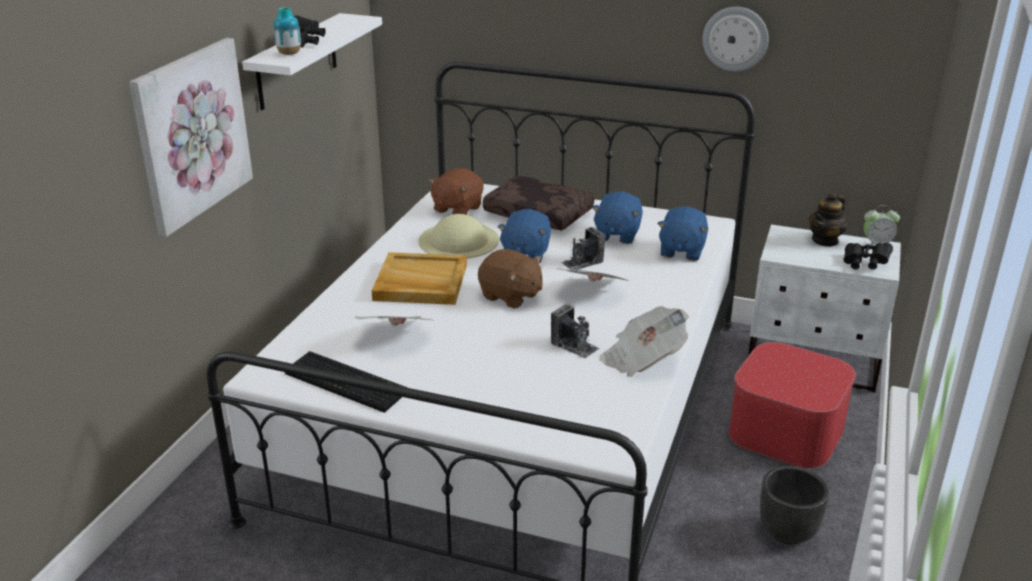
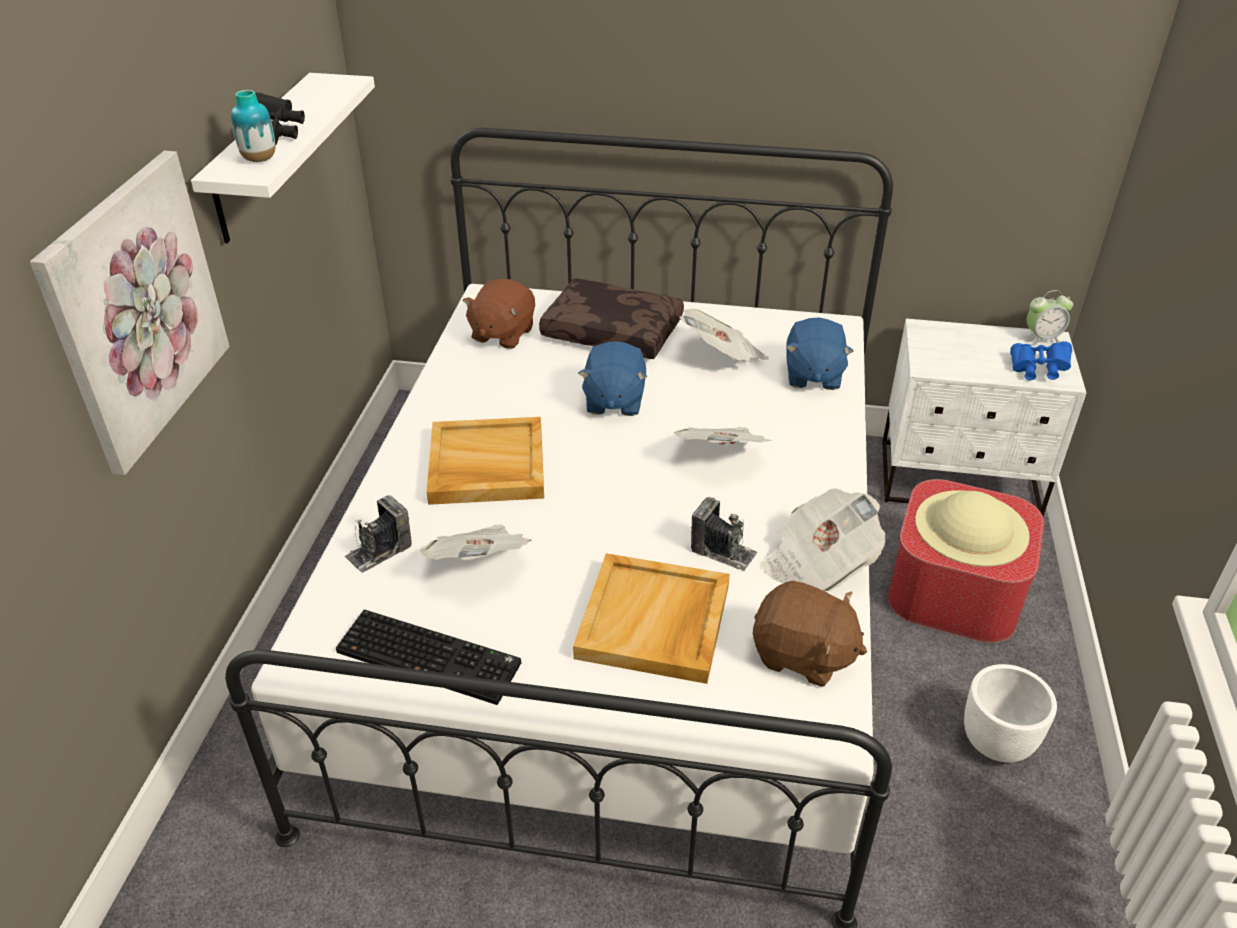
camera: 10 degrees left, 10 degrees up
(458, 240) = (518, 387): beige hat -> beige hat (971, 527)
(510, 296) = (615, 475): brown plush toy -> brown plush toy (802, 655)
(510, 380) = (654, 622): none -> beige tray
(582, 262) = (693, 407): camera -> camera (379, 551)
(616, 235) = (723, 357): blue plush toy -> newspaper
(735, 38) = (867, 82): wall clock -> none
(787, 531) = (995, 741): black planter -> white planter
(825, 240) = (979, 338): teapot -> none
(864, 264) = (1037, 370): black binoculars -> blue binoculars

